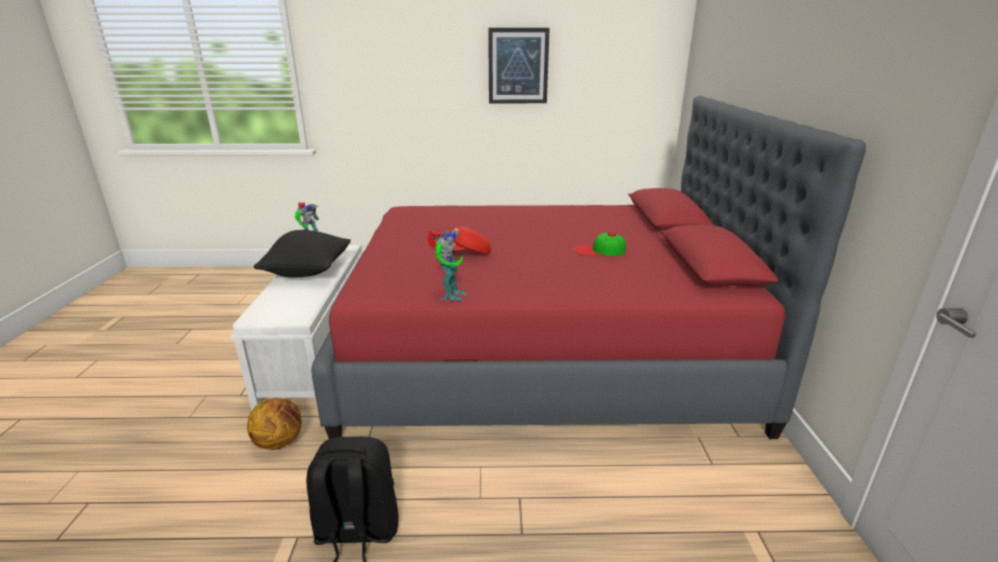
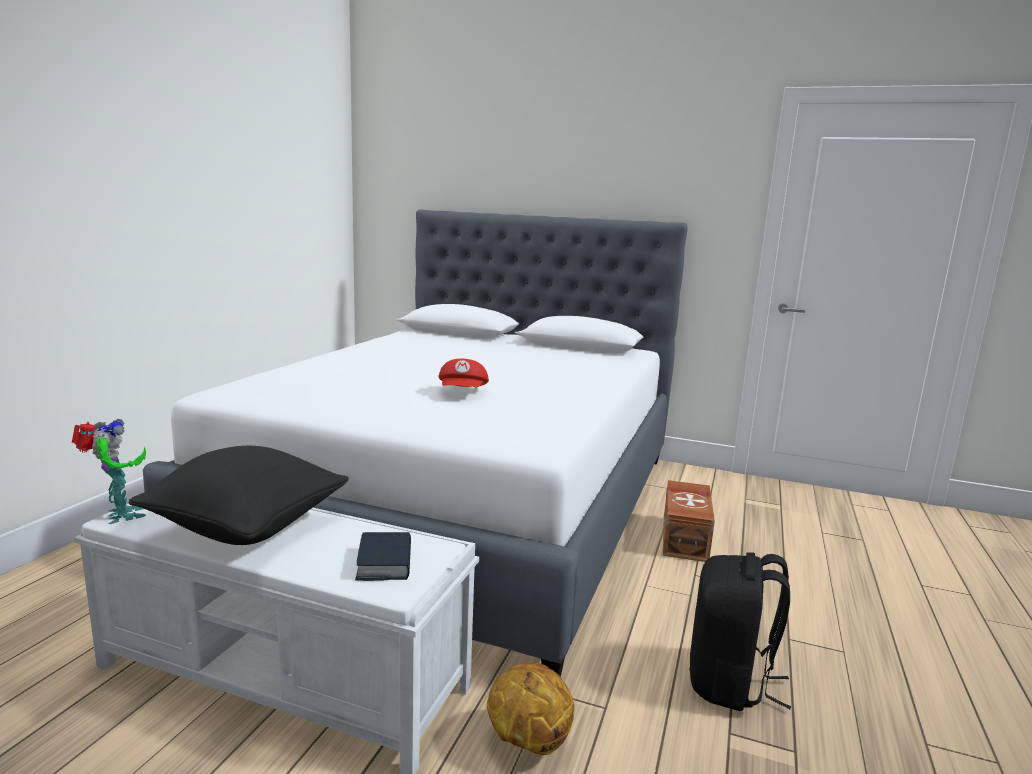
camera: 70 degrees left, 10 degrees down
(278, 309) = (385, 563): none -> book
(450, 295) = (579, 414): toy robot -> none
(518, 66) = (212, 168): picture -> none
(541, 350) = (464, 506): red bed -> white bed
(593, 484) = (686, 537): none -> brown storage box
(599, 250) = (515, 359): cap -> none

